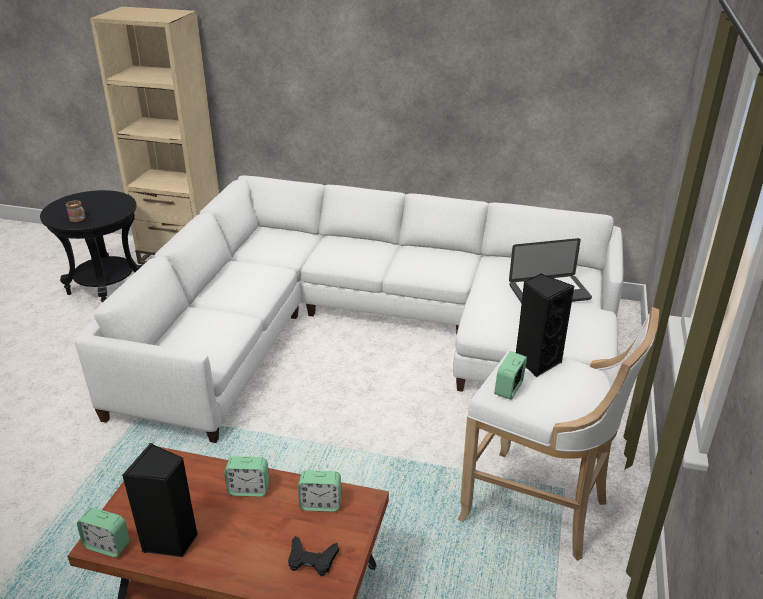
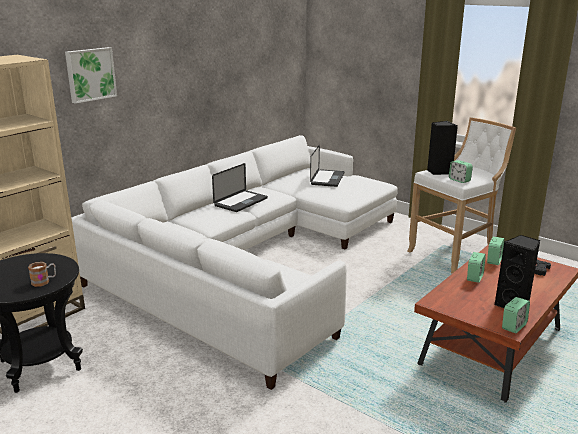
camera: 65 degrees left, 10 degrees down
(276, 45) = (90, 74): none -> picture
(399, 256) = (241, 202): none -> laptop

